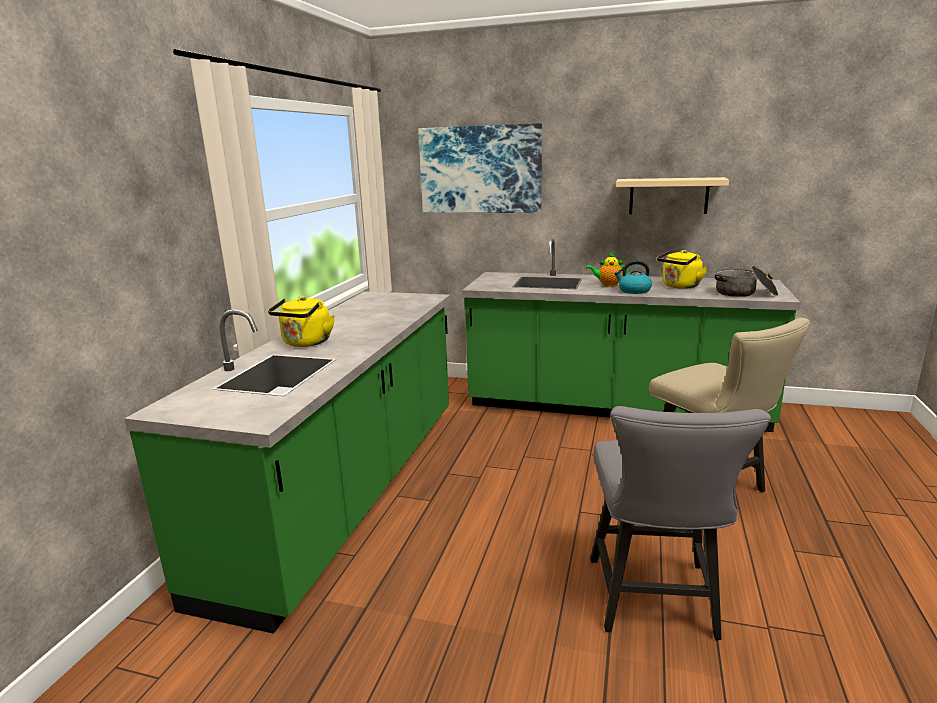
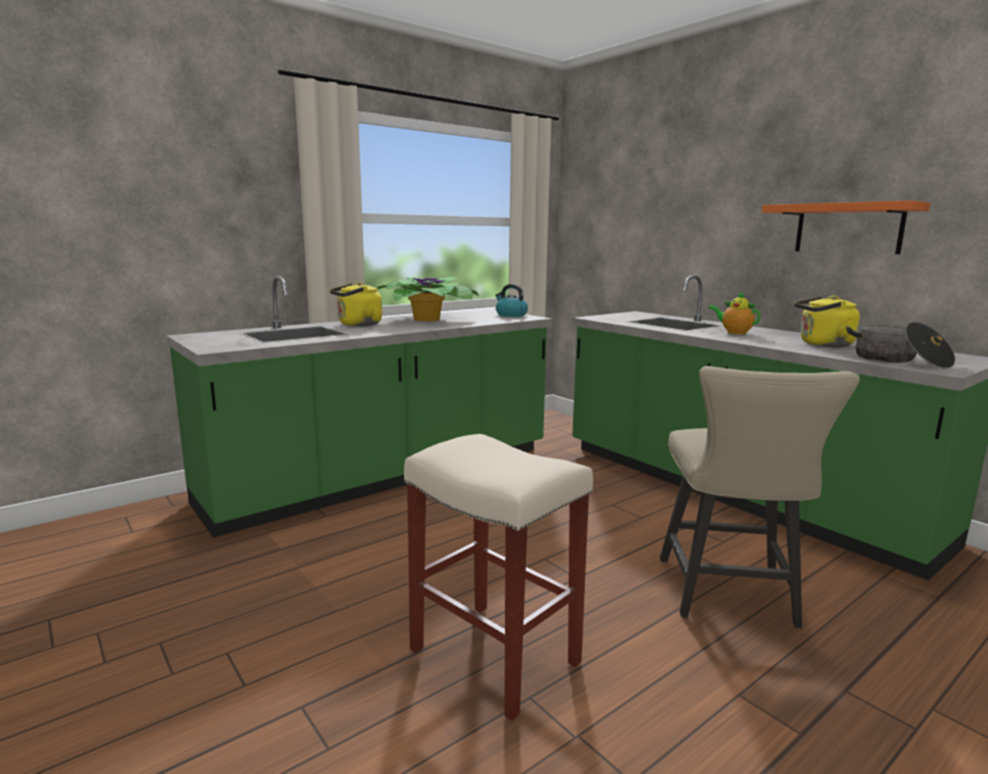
camera: 35 degrees right, 5 degrees down
(353, 320) = (427, 320): none -> potted plant
(480, 169) = (642, 198): picture -> none
(633, 291) = (749, 339): kettle -> kettle (510, 315)
(654, 604) = (492, 655): grey chair -> beige stool
(668, 196) = (848, 228): beige shelf -> orange shelf

